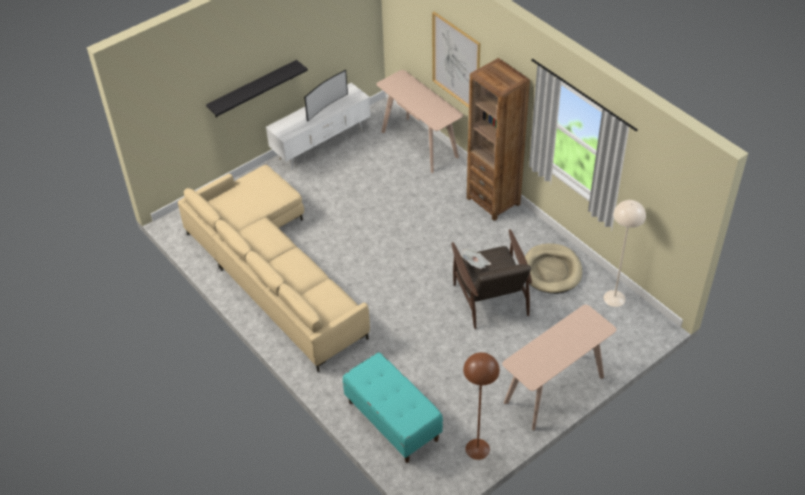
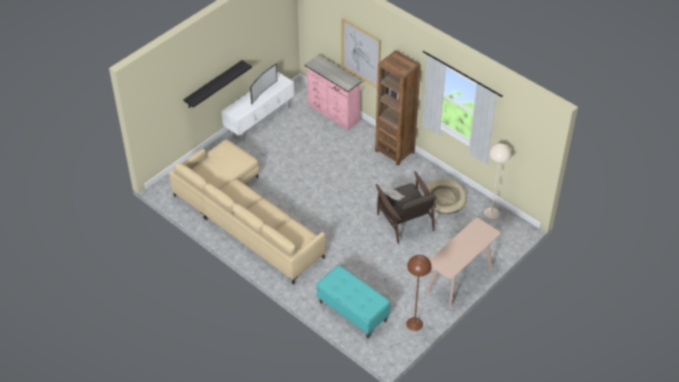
camera: 10 degrees left, 0 degrees up
(420, 144) = (333, 113): beige console table -> pink dresser

